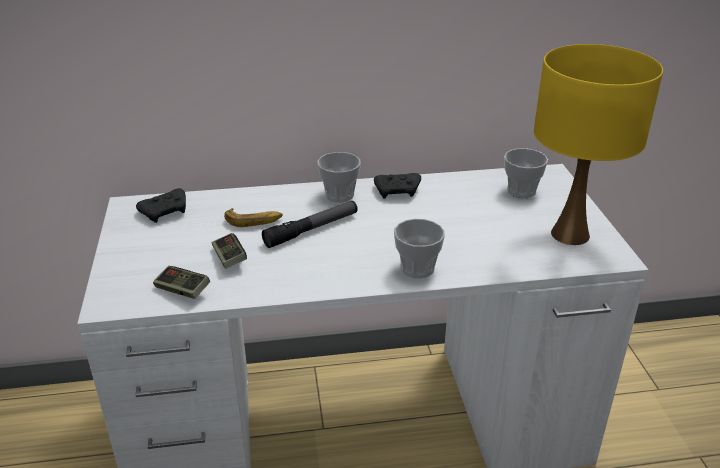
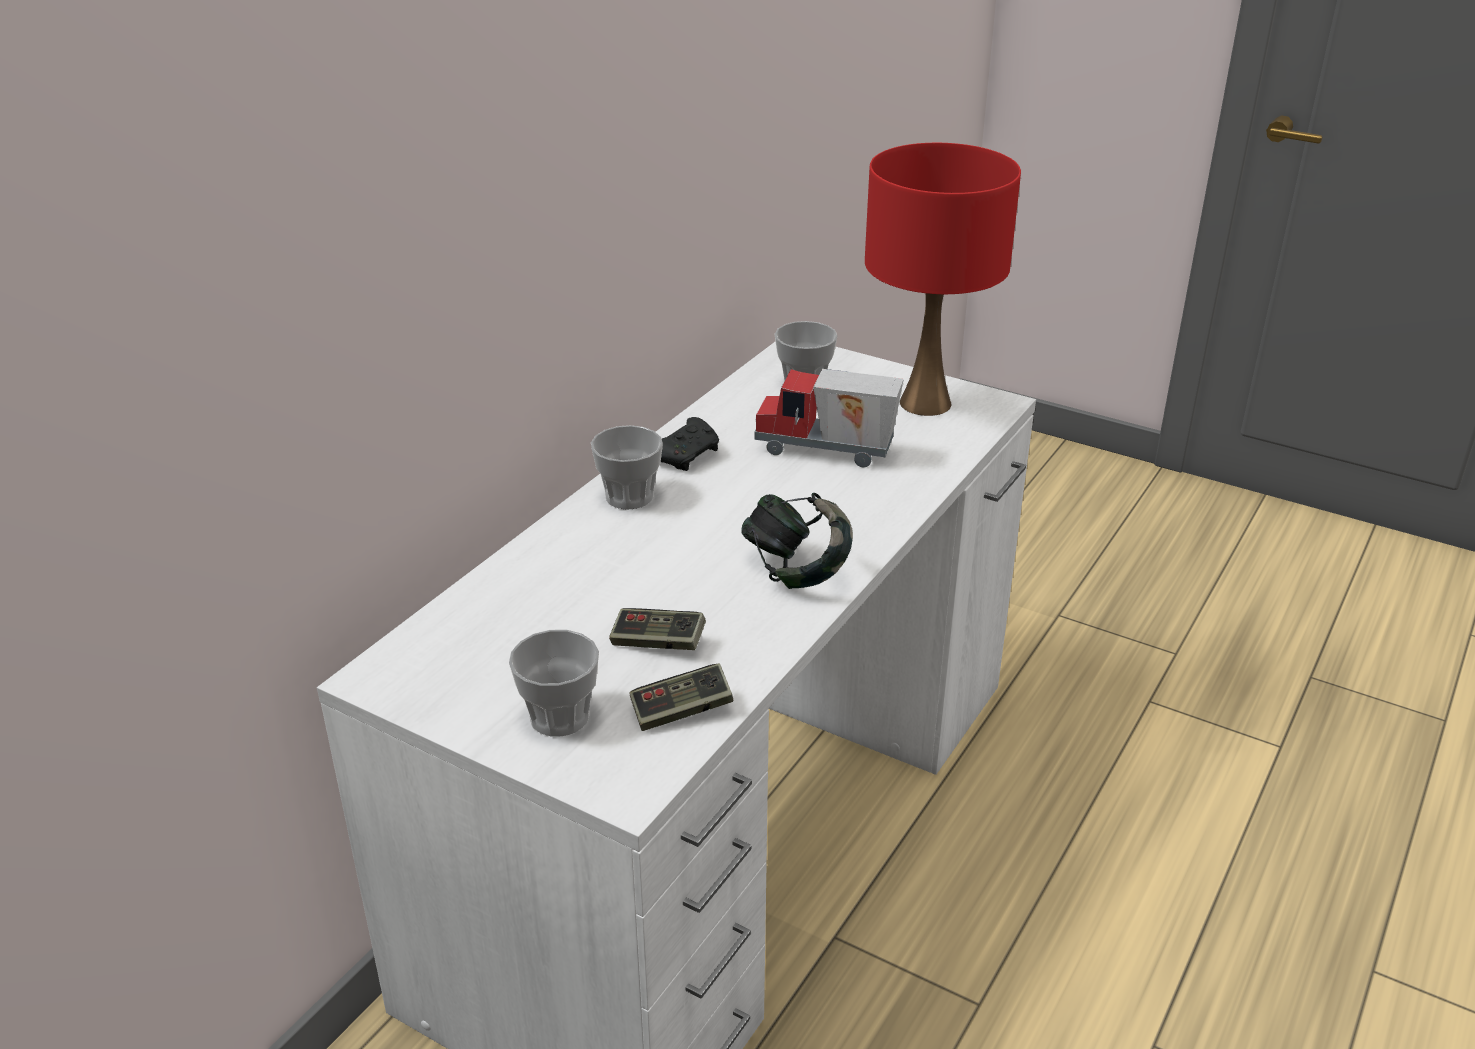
camera: 50 degrees left, 0 degrees up
(166, 212) = (452, 649): black game controller -> none
(254, 221) = (592, 586): banana -> none
(312, 230) = (681, 552): flashlight -> none
(340, 269) = (796, 571): none -> headphones
(417, 268) = (864, 521): cup -> cup (559, 717)
(465, 227) = (825, 452): none -> toy truck
(569, 234) = (925, 403): yellow table lamp -> red table lamp

